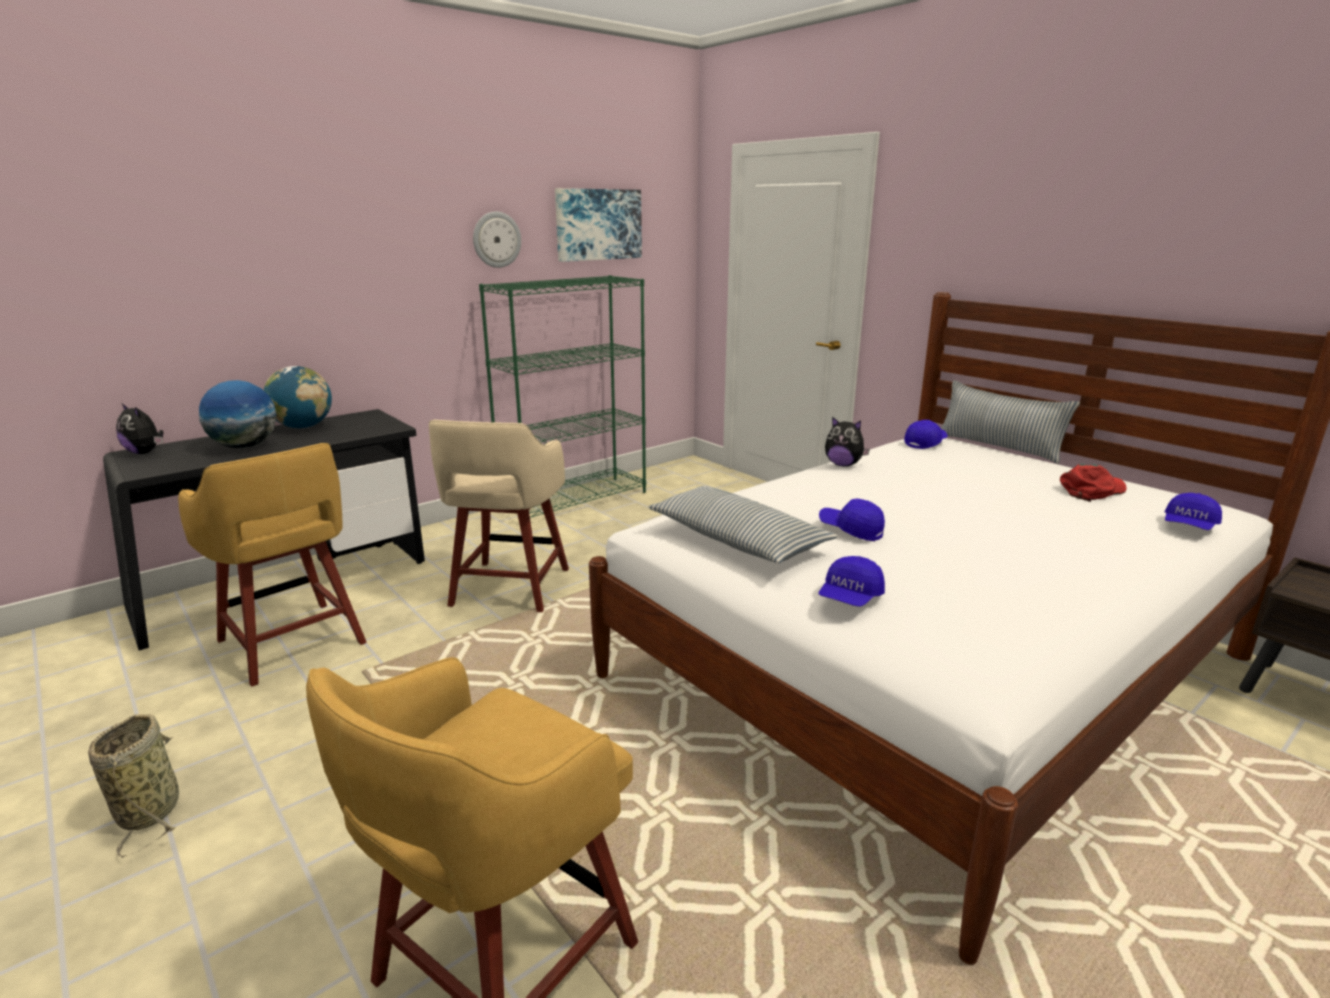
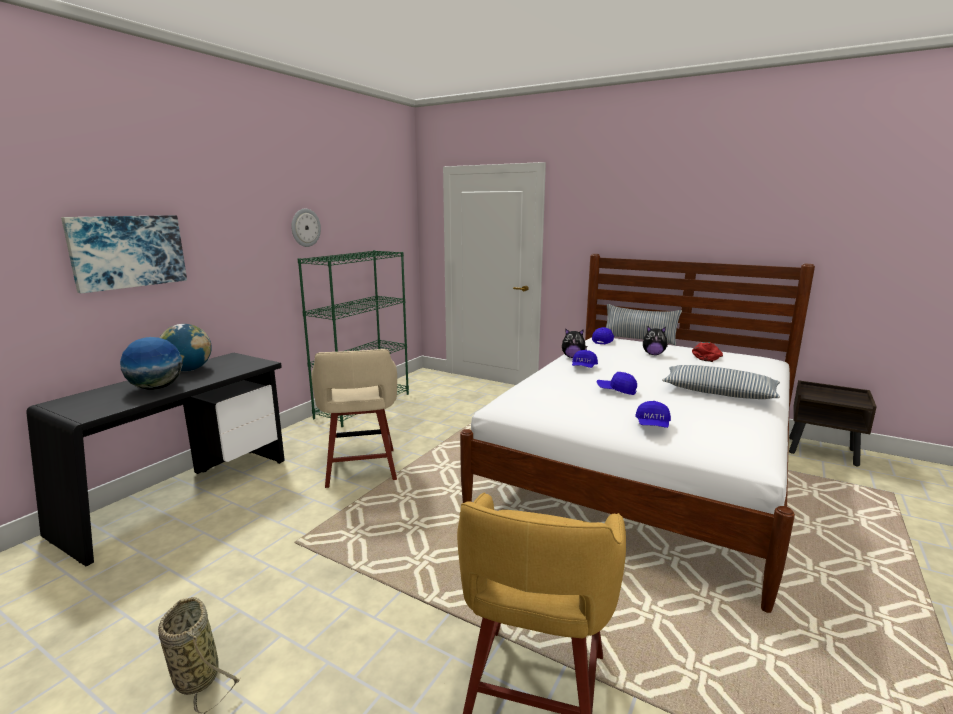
camera: 20 degrees left, 5 degrees down
(145, 452) = (69, 402): plush toy -> plush toy (653, 354)
(292, 644) = (221, 535): yellow stool -> none
(598, 224) = (364, 217): picture -> picture (128, 251)
(737, 540) = (561, 404): pillow -> pillow (719, 392)
(1189, 526) = (764, 368): blue cap -> blue cap (583, 367)

